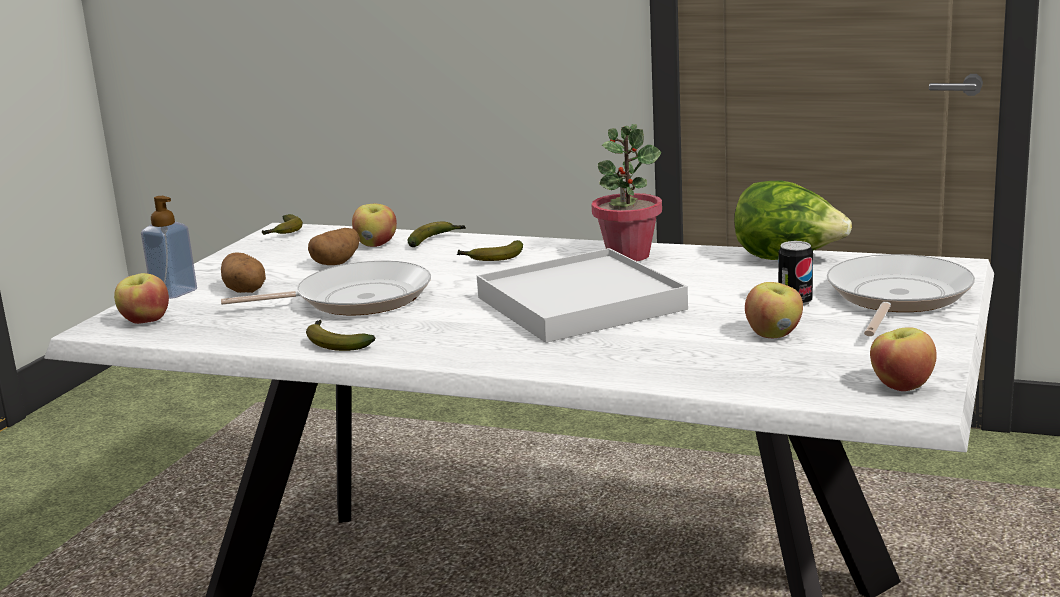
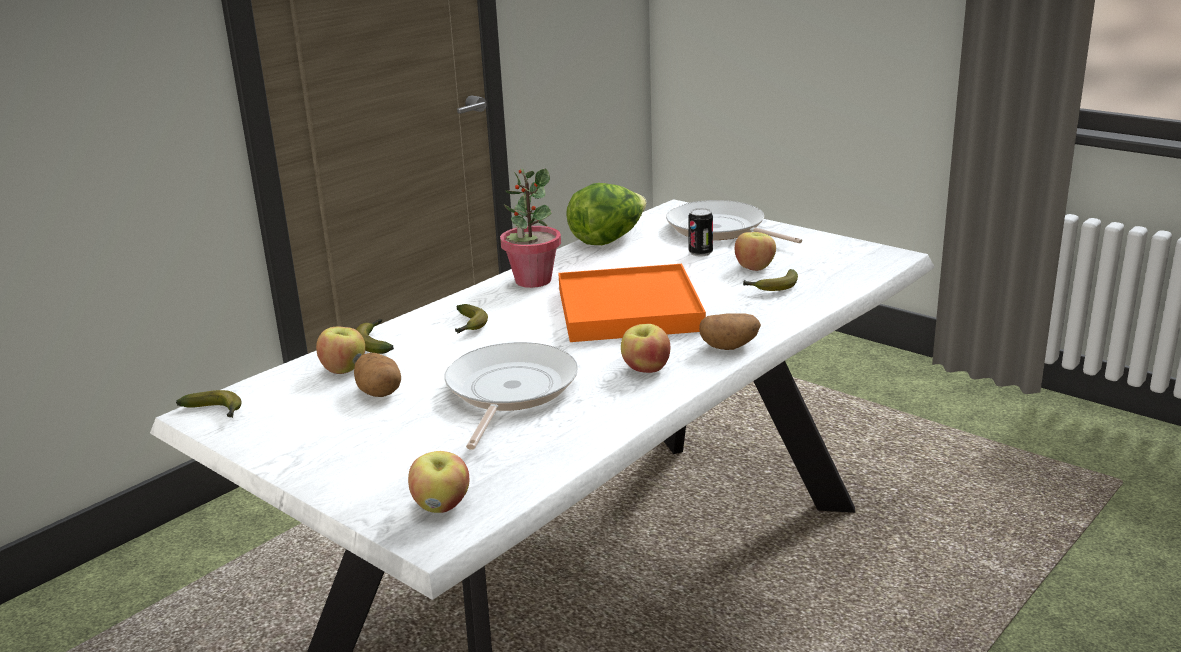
camera: 70 degrees left, 5 degrees up
(174, 292) = (357, 486): soap dispenser -> none
(246, 291) = (409, 444): potato -> potato (729, 347)
(335, 343) = (623, 409): banana -> banana (772, 287)
(580, 303) = (628, 310): white tray -> orange tray
(901, 385) = (866, 254): apple -> apple (645, 369)

